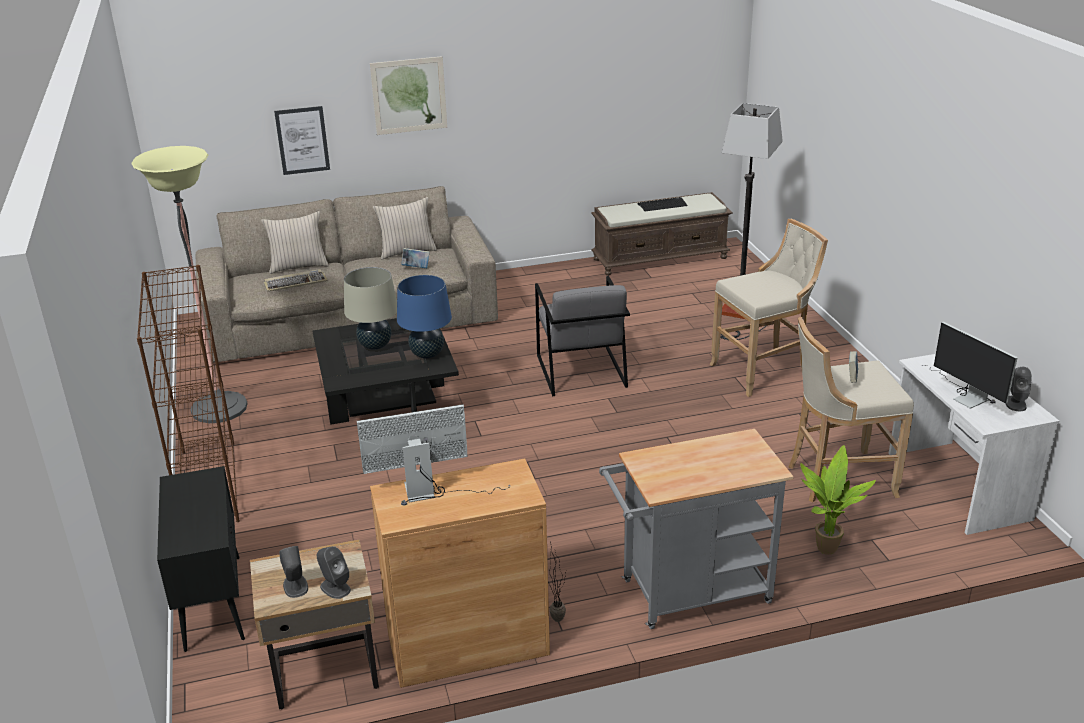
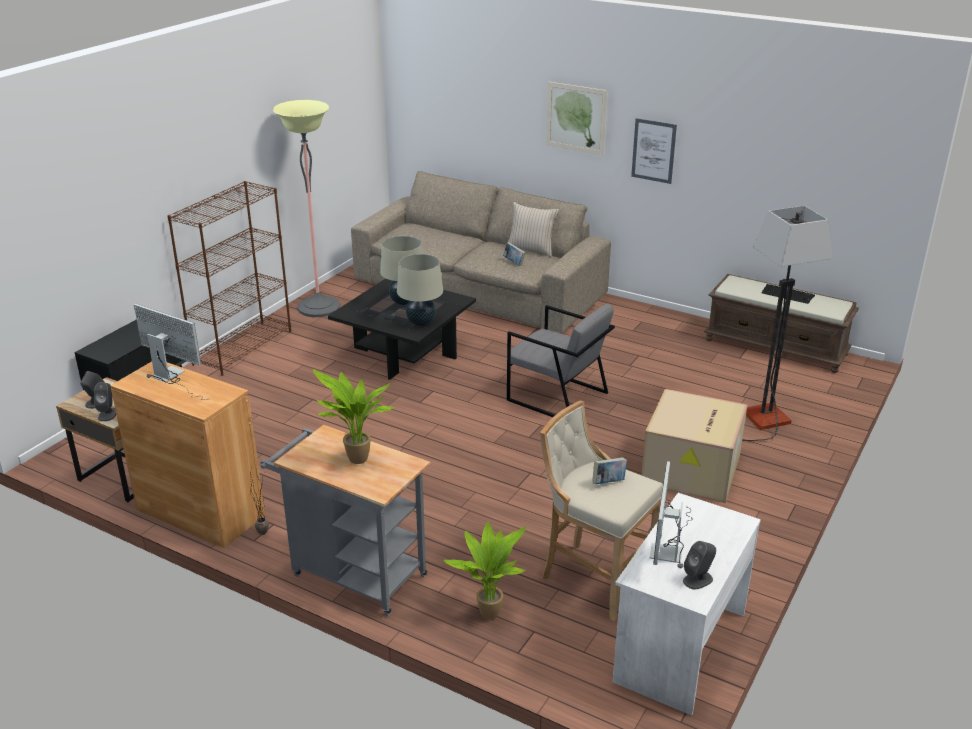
camera: 45 degrees right, 0 degrees up
(296, 283) = (428, 240): keyboard -> none
(298, 266) = (450, 231): beige pillow -> none
(302, 140) = (490, 132): picture -> picture (653, 151)
(427, 354) = (421, 322): blue table lamp -> beige table lamp
(580, 371) = (557, 396): grey armchair -> grey armchair turned 90 degrees counterclockwise
(707, 461) = (356, 461): none -> potted plant
(763, 371) = (692, 471): beige stool -> cardboard box

